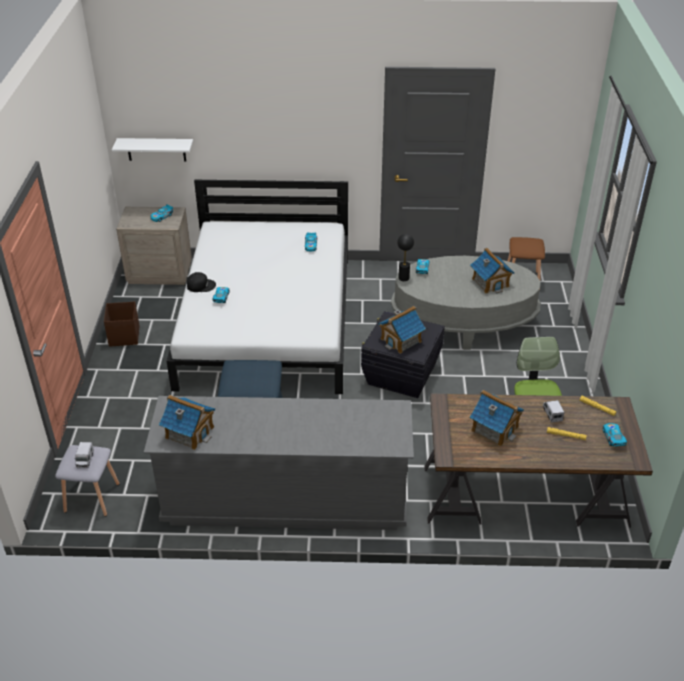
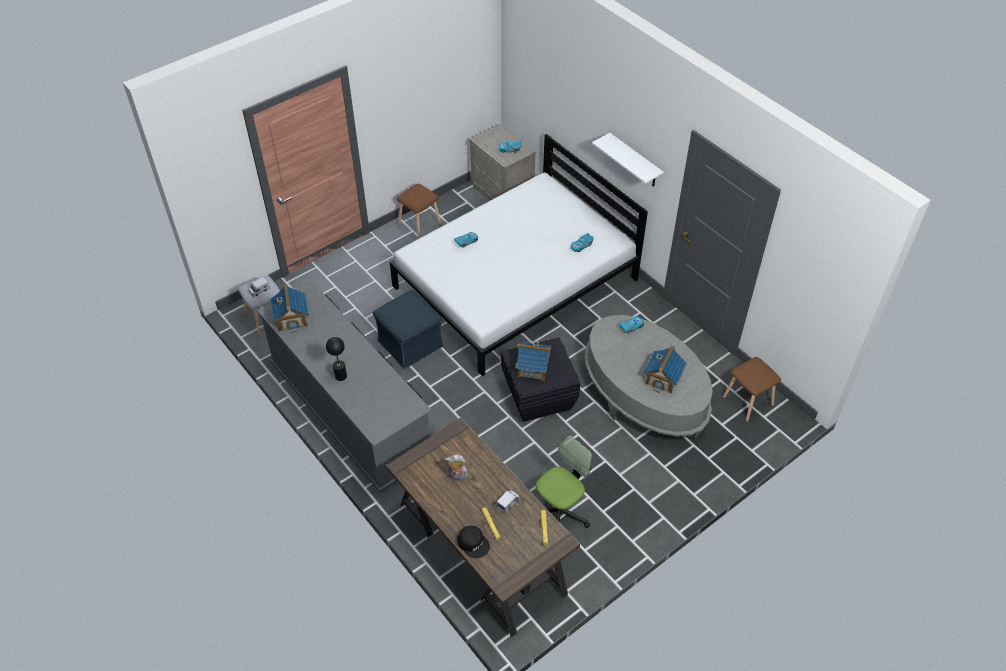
camera: 50 degrees right, 10 degrees up
(124, 336) = (420, 224): brown storage box -> brown stool
(156, 149) = (528, 92): white shelf -> white shelf (635, 161)
(201, 285) = (468, 222): black cap -> black cap (473, 543)
(403, 278) = (606, 322): black table lamp -> black table lamp (340, 376)
(494, 428) = (457, 476): toy house -> plush toy
(613, 438) = (517, 557): toy car -> none

